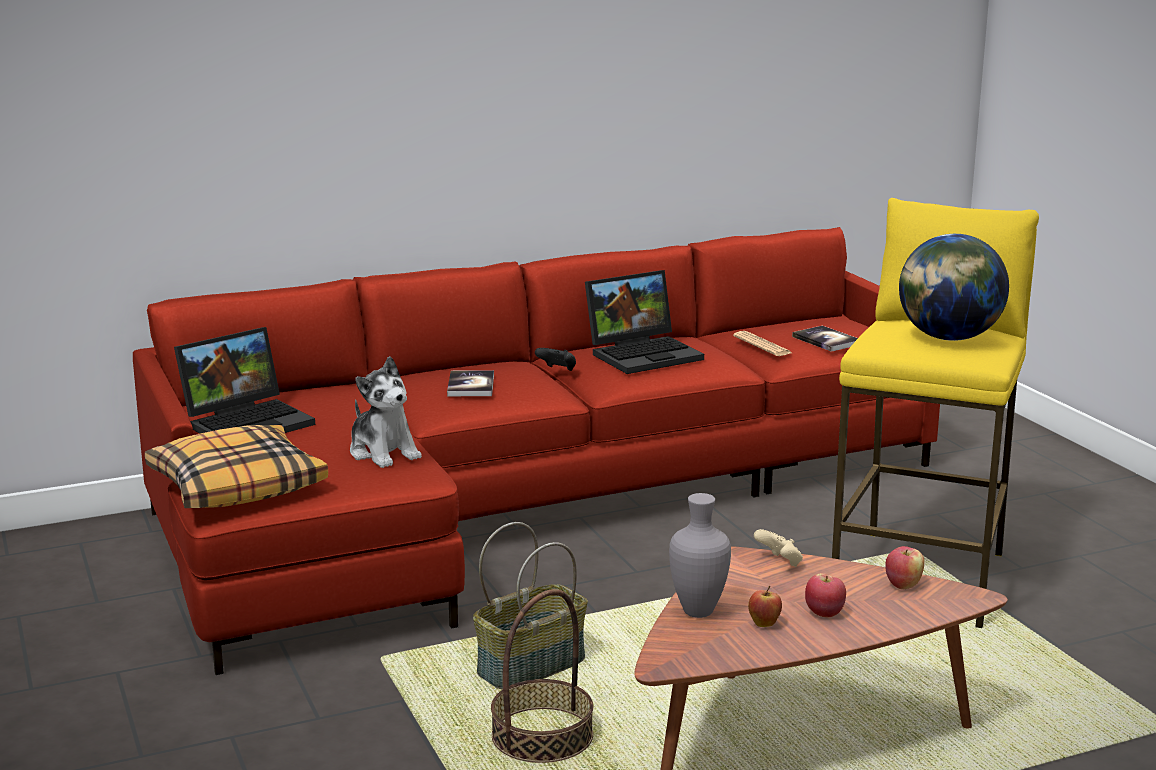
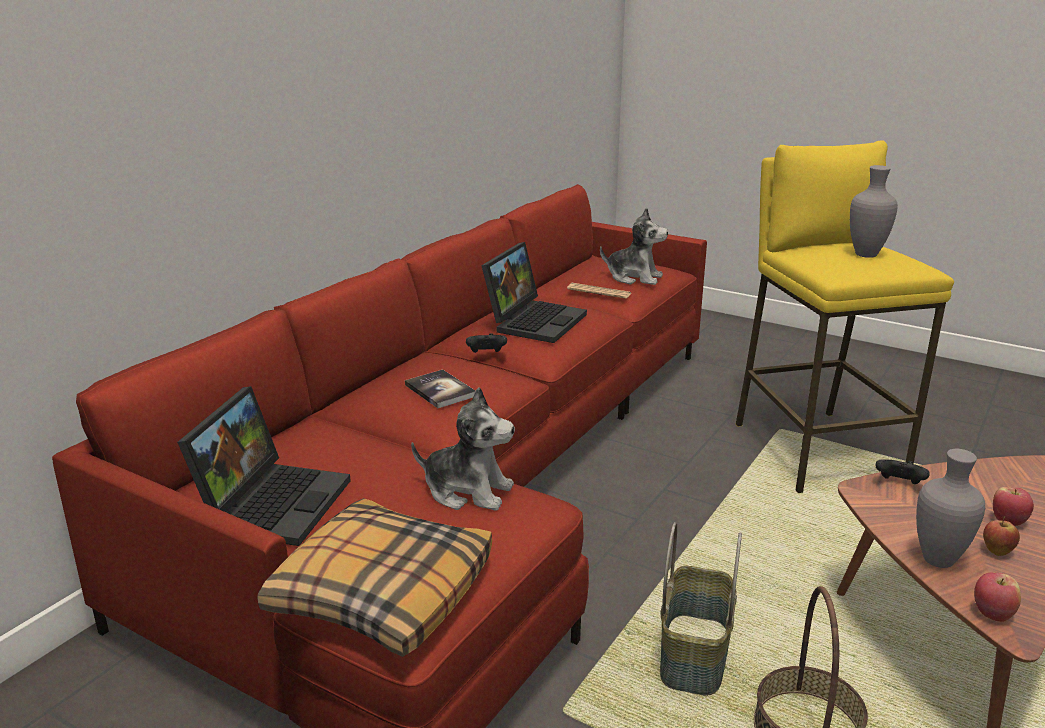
camera: 35 degrees left, 5 degrees up
(780, 563) = (899, 484): beige game controller -> black game controller
(826, 340) = (634, 277): book -> plush toy
(903, 585) = (999, 472): apple -> apple (992, 614)
(948, 338) = (866, 255): globe -> grey vase

